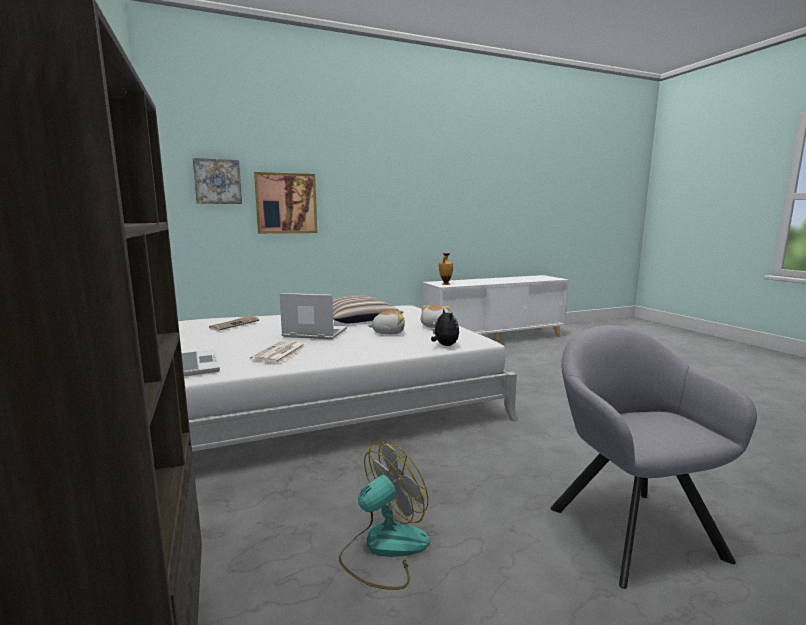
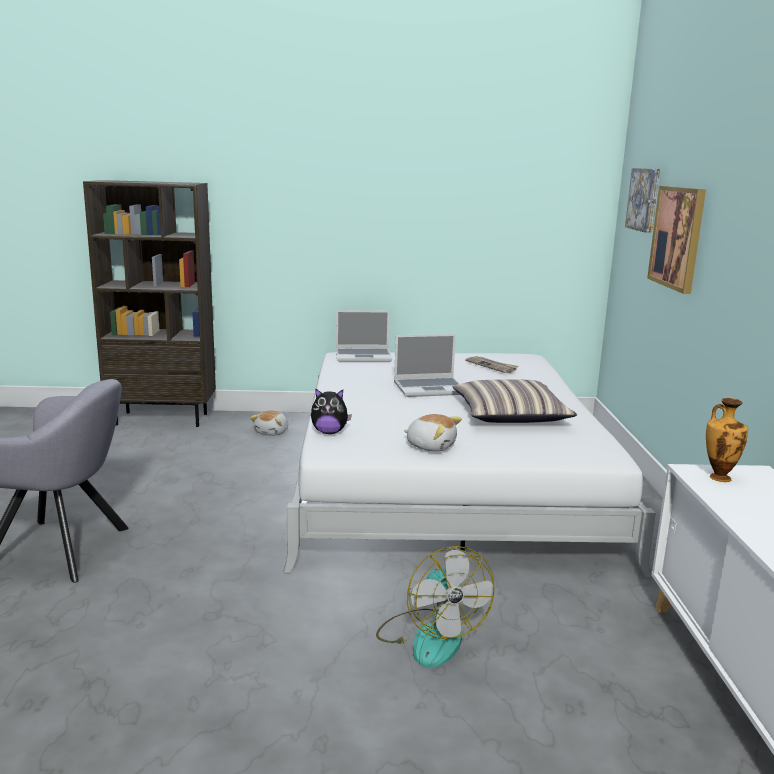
camera: 110 degrees right, 5 degrees up
(279, 353) = (368, 375): newspaper -> none
(314, 333) = (430, 388): laptop -> laptop turned 45 degrees clockwise
(384, 548) = (175, 466): fan -> fan (430, 636)
(388, 332) = (412, 417): plush toy -> plush toy (272, 432)

